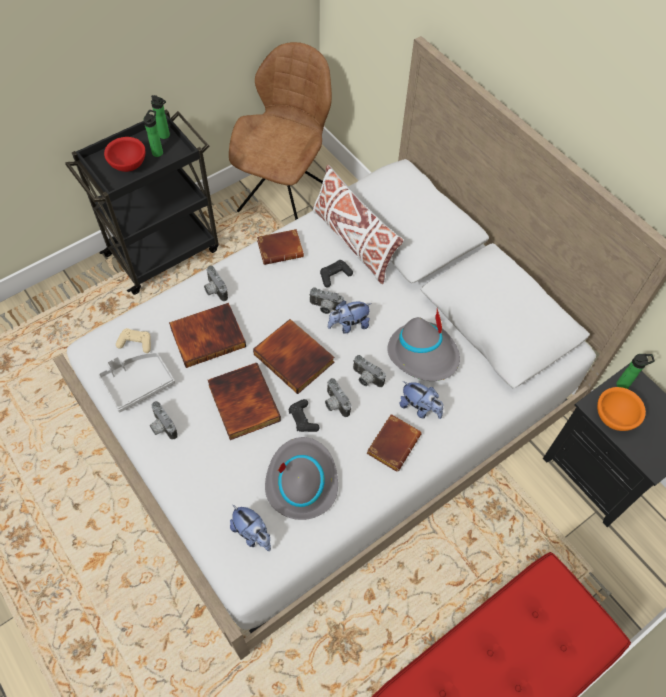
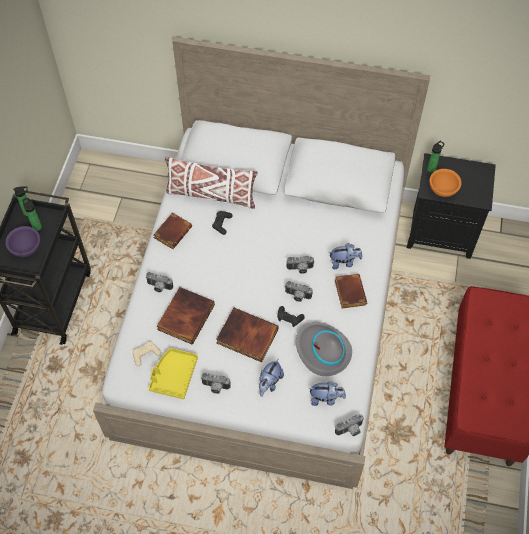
camera: 40 degrees left, 0 degrees up
(128, 164) = (26, 248): red bowl -> purple bowl
(137, 383) = (174, 376): grey tray -> yellow tray
(285, 196) = (99, 202): brown chair -> none
(295, 357) = (249, 288): book -> none
(325, 308) = (236, 247): camera -> camera (350, 430)
(349, 325) = (260, 246): plush toy -> plush toy (269, 383)
(423, 354) = (317, 231): grey hat -> none

